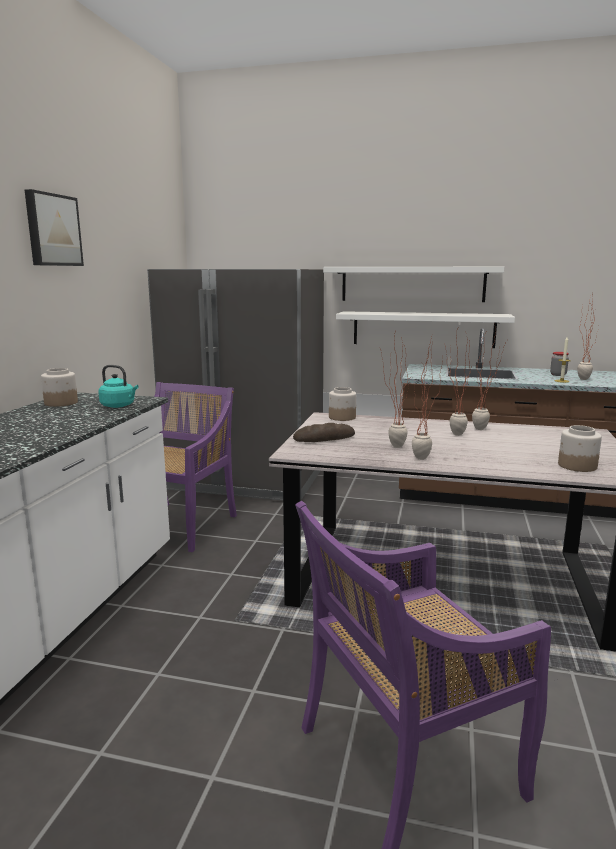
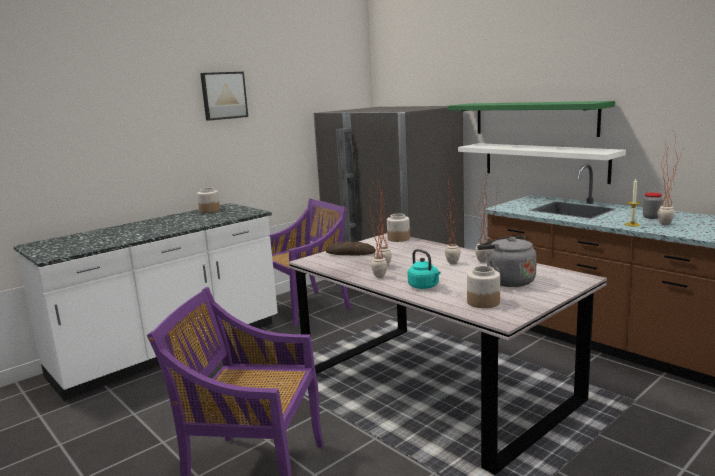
camera: 35 degrees right, 0 degrees up
(119, 406) = (232, 215): turquoise kettle -> turquoise kettle (424, 286)
(412, 284) = (534, 118): white shelf -> green shelf
(545, 443) = (507, 281): none -> grey kettle

